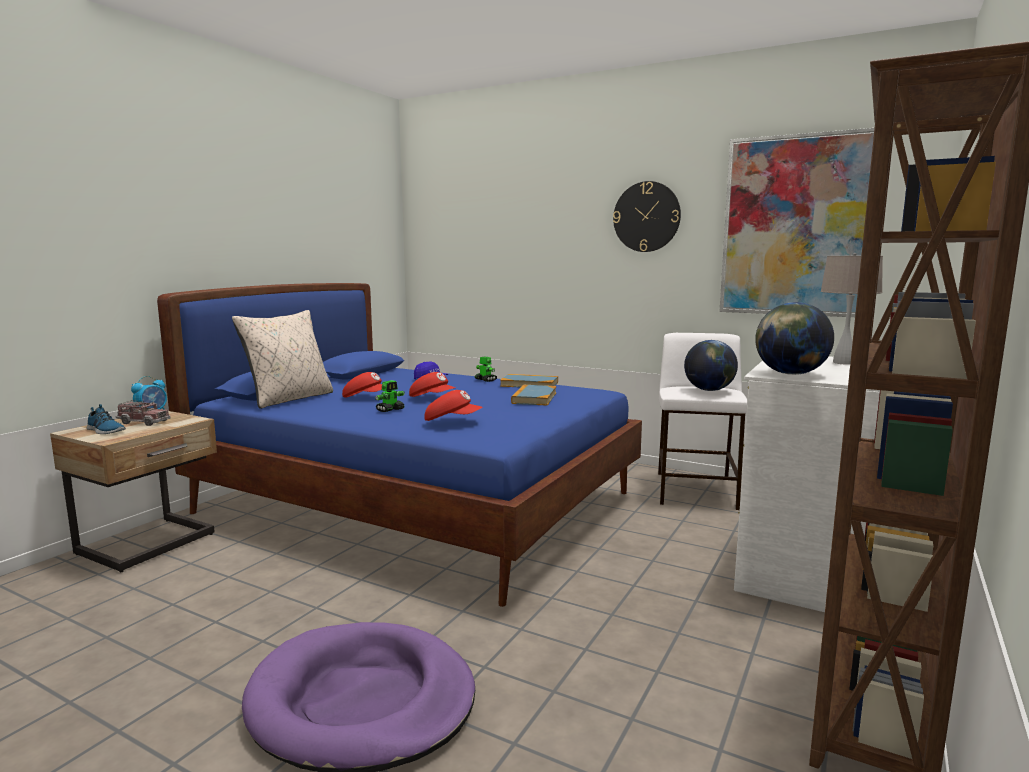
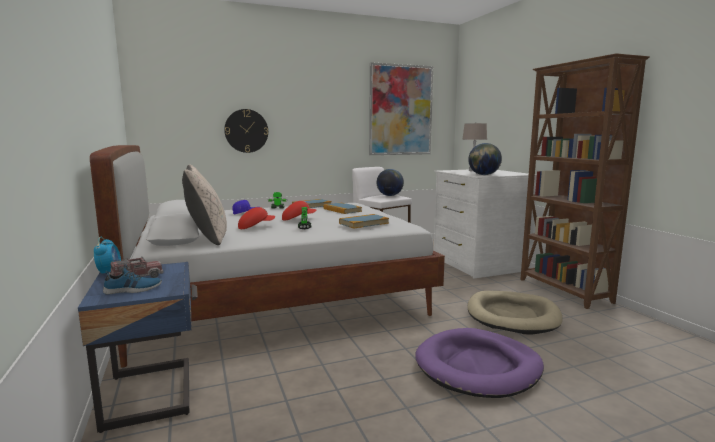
camera: 50 degrees left, 0 degrees up
(149, 544) = (153, 394): beige nightstand -> blue nightstand
(419, 504) = (277, 299): blue bed -> white bed
(452, 421) = (364, 223): red cap -> book
(615, 678) = (512, 315): none -> beige dog bed
(646, 217) = (327, 101): wall clock -> wall clock (246, 131)

